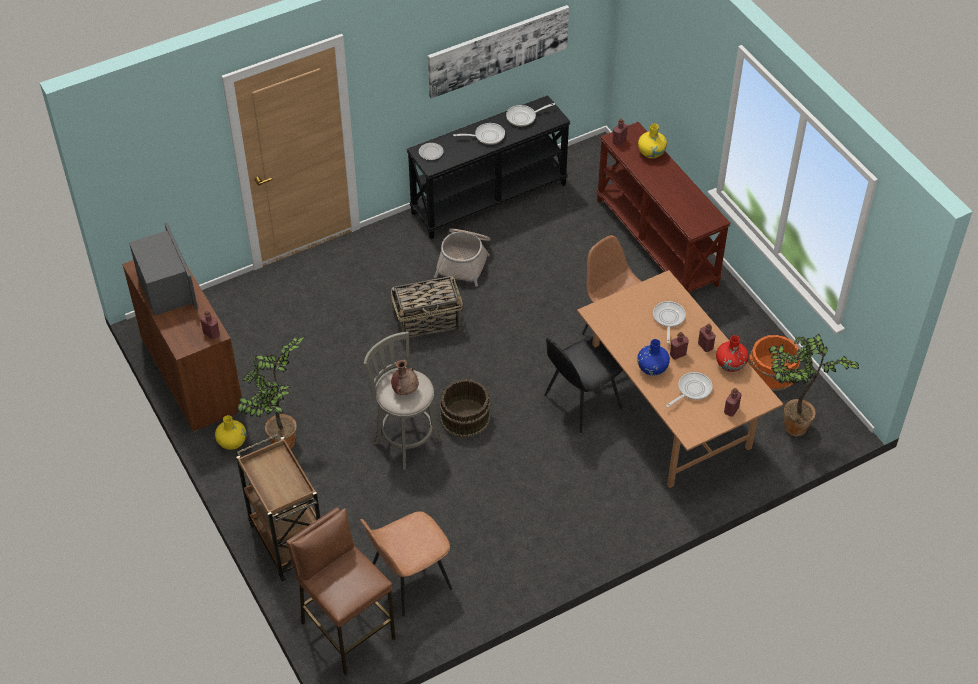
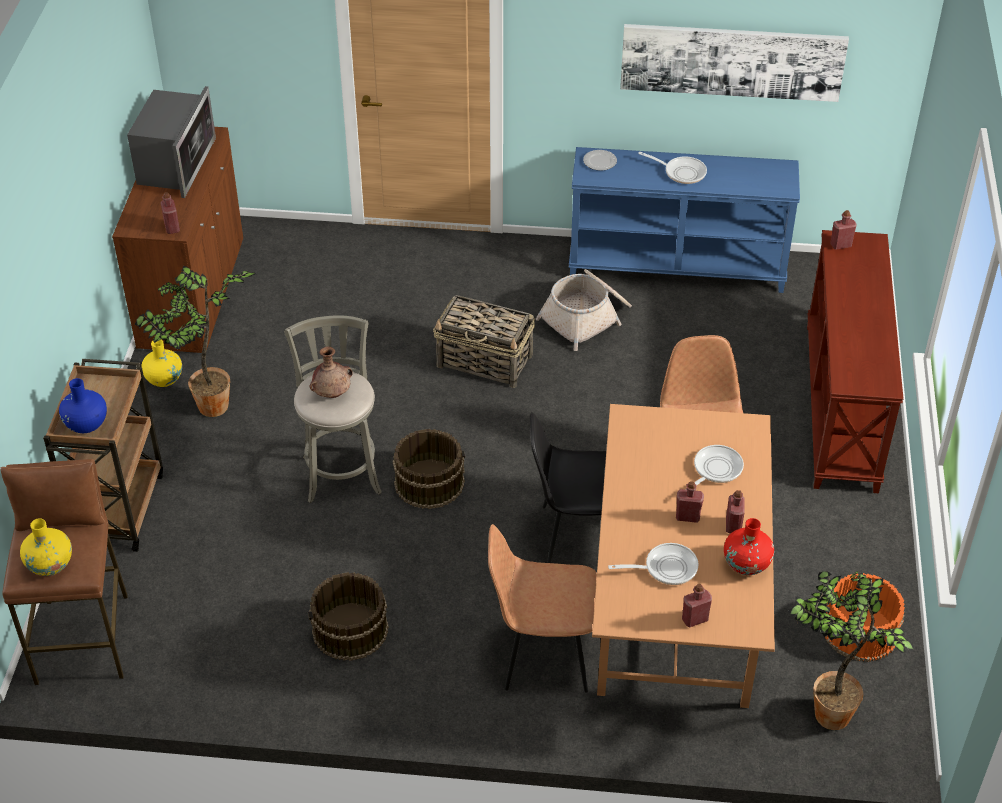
camera: 35 degrees right, 5 degrees down
(408, 580) = (198, 623): brown chair -> brown chair (543, 653)
(489, 198) = (677, 266): black console table -> blue console table
(502, 532) = (350, 631): none -> brown bucket
(524, 117) = (745, 171): frying pan -> none
(651, 153) = (871, 274): yellow vase -> yellow vase (50, 564)
(652, 368) = (639, 516): blue vase -> blue vase (86, 424)

